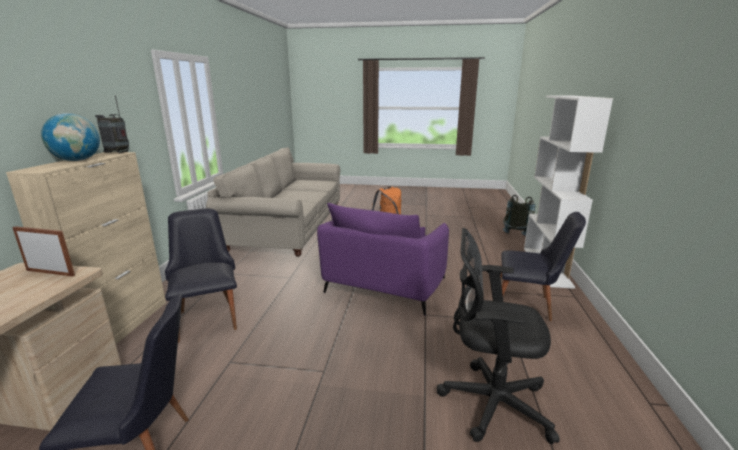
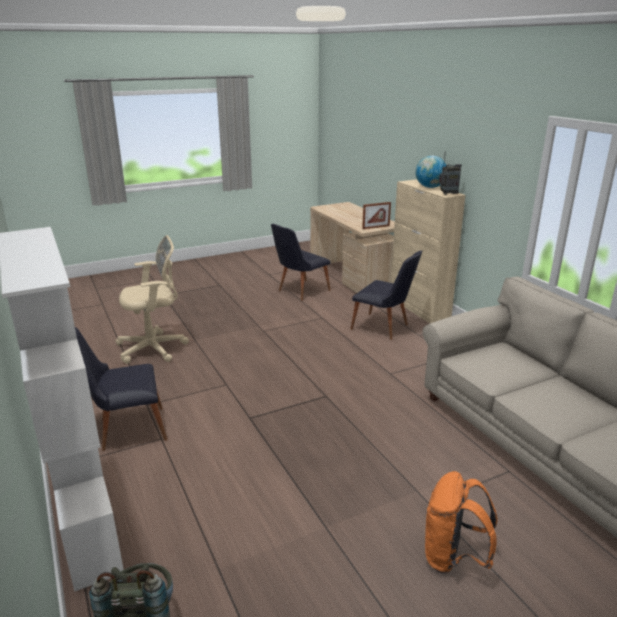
camera: 145 degrees right, 5 degrees up
(385, 286) = (289, 399): purple armchair -> none
(489, 402) = (155, 348): black office chair -> beige office chair

